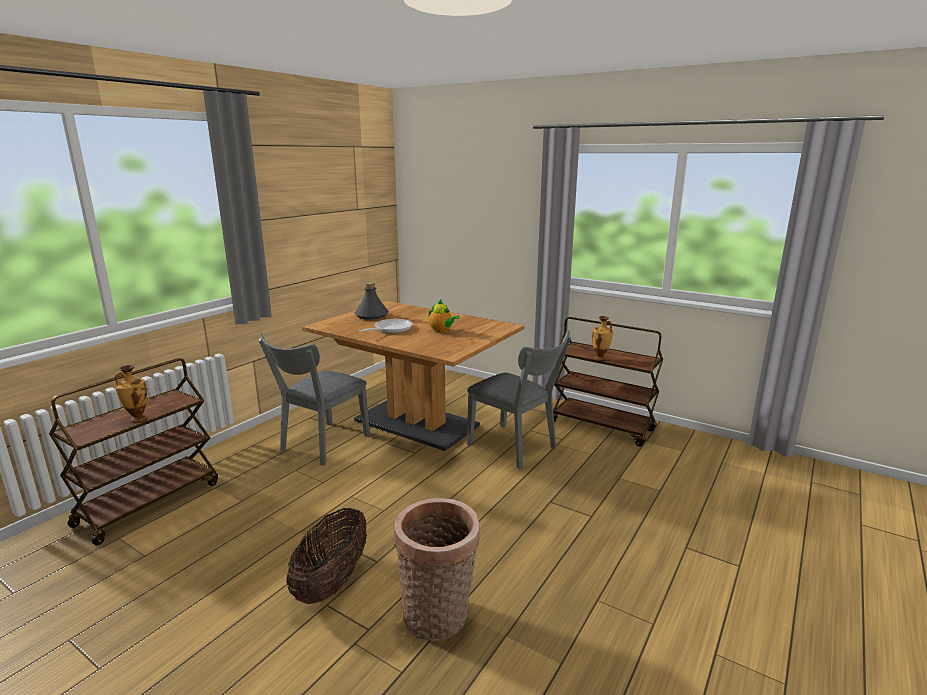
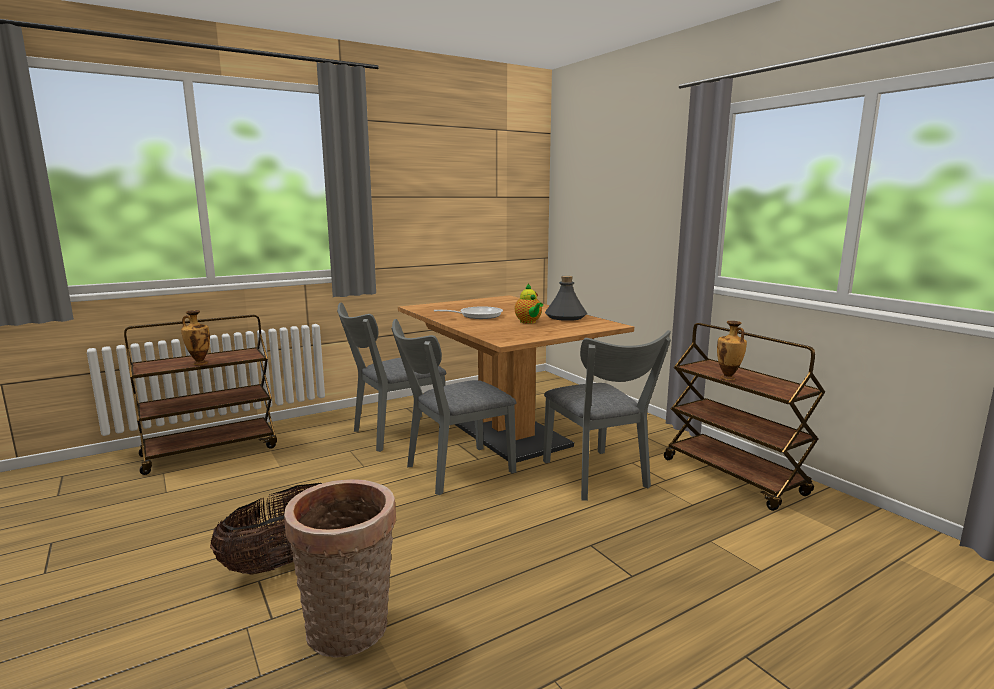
camera: 25 degrees right, 5 degrees down
(371, 315) = (476, 304): grey bottle -> grey bottle (565, 317)
(403, 468) = (453, 471): none -> grey chair

